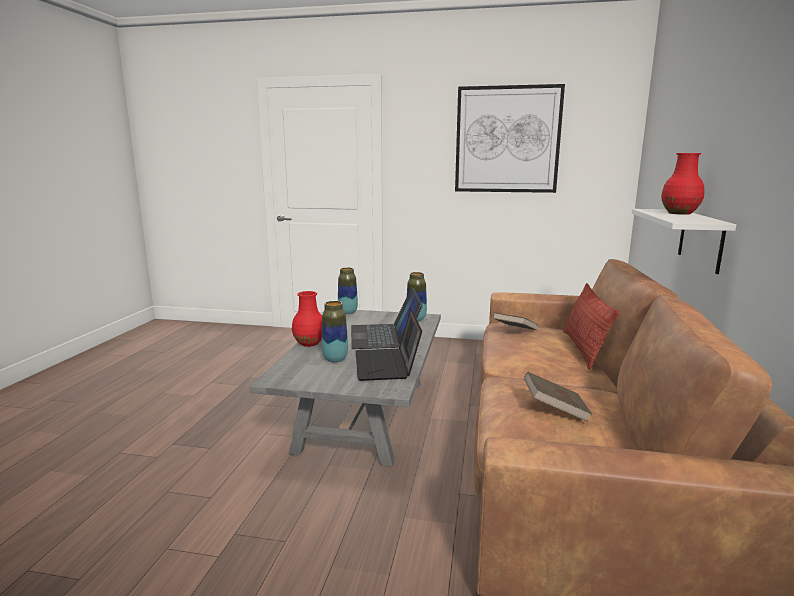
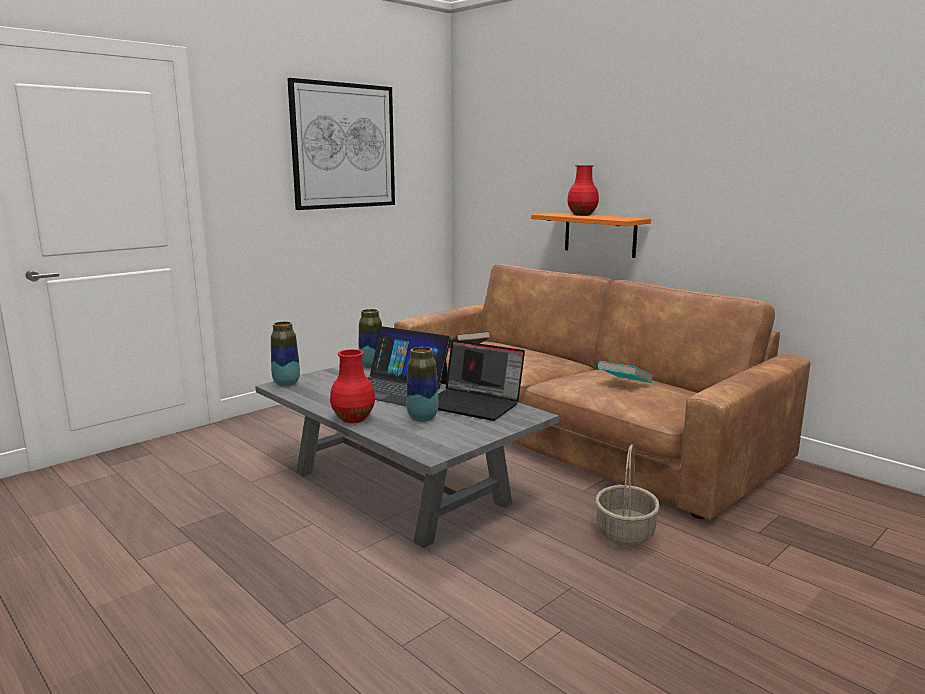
camera: 55 degrees left, 0 degrees up
(404, 544) = (625, 533): none -> basket
(555, 410) = (624, 385): brown book -> turquoise book
(583, 349) = (526, 349): pillow -> none
(700, 239) = (600, 234): white shelf -> orange shelf

